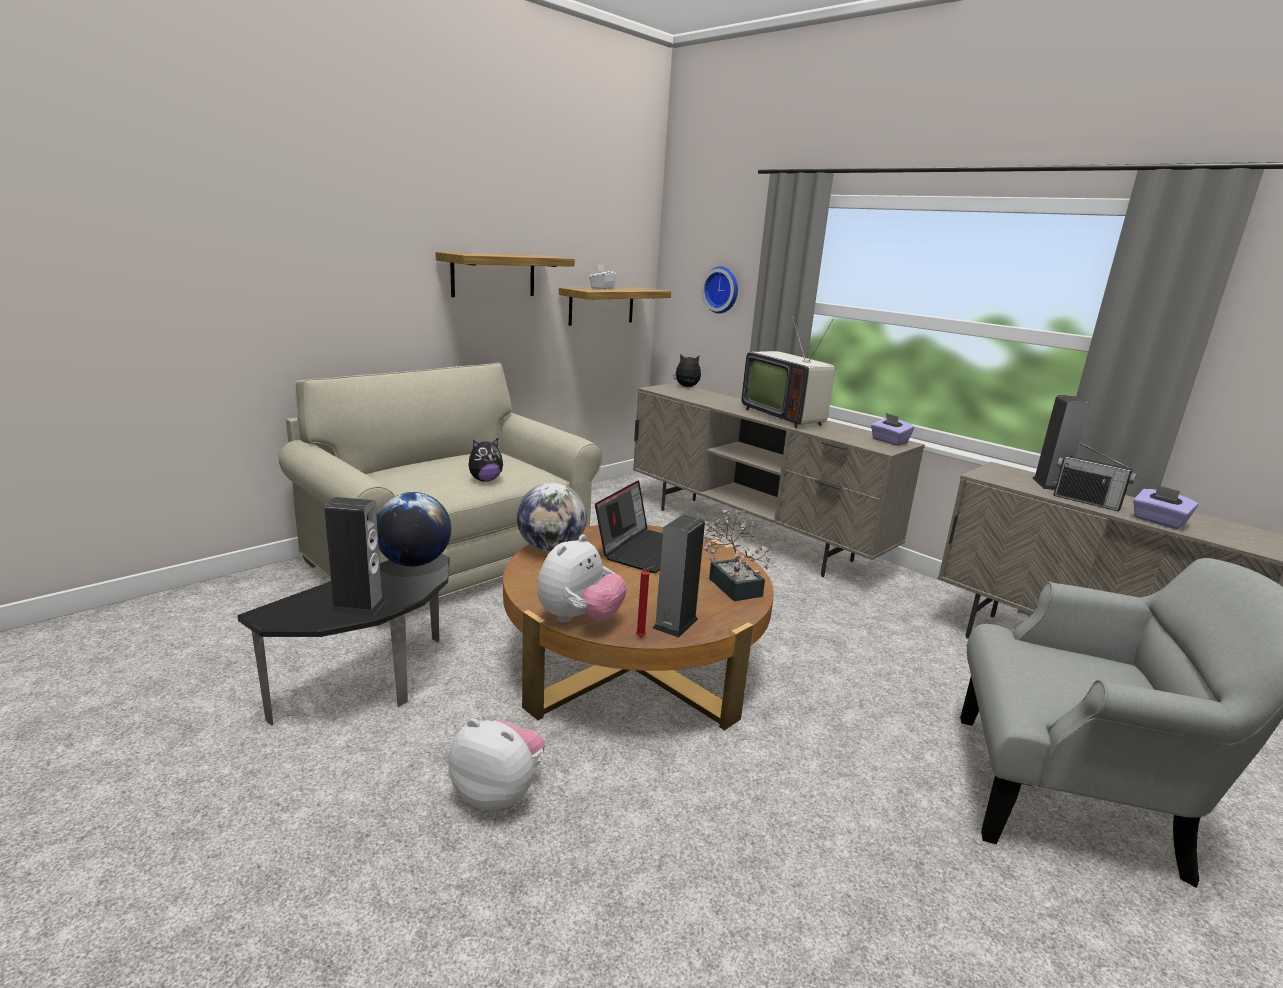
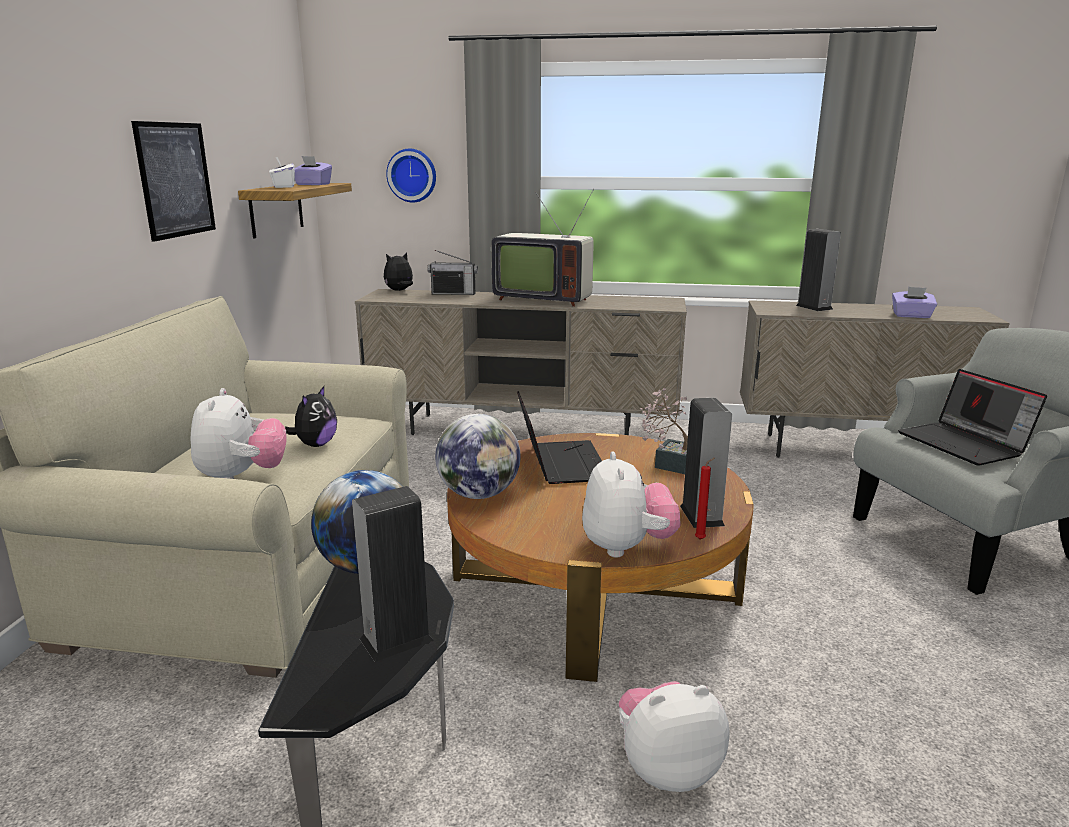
camera: 35 degrees left, 0 degrees up
(414, 485) = (242, 477): none -> plush toy
(493, 275) = (176, 180): shelf -> picture
(889, 441) = (659, 301): purple tissue box -> purple tissue box (312, 184)
(1063, 674) = (965, 444): none -> laptop
(1086, 501) = (855, 313): radio -> radio (453, 293)

